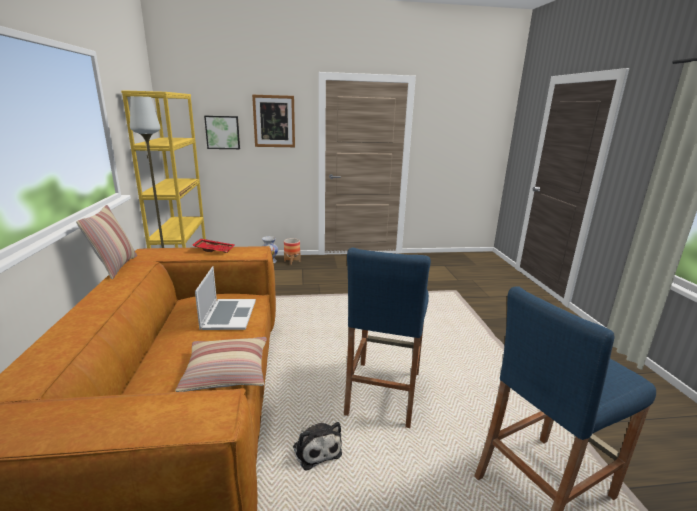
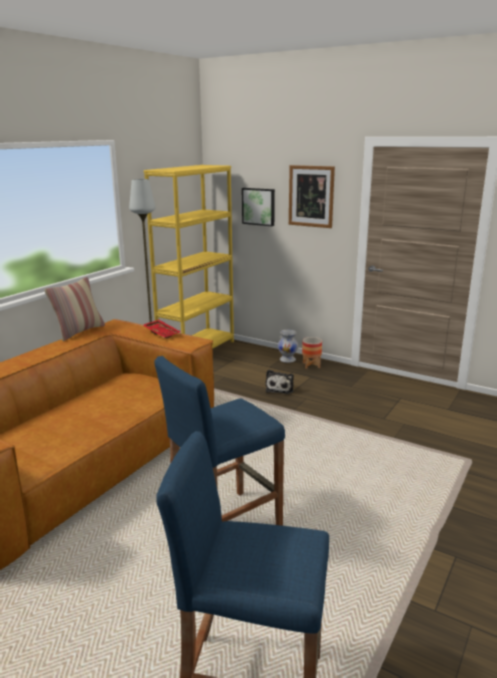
camera: 40 degrees right, 0 degrees up
(226, 372) = (70, 440): pillow -> none
(228, 314) = (132, 396): laptop -> none
(316, 448) = (115, 540): plush toy -> plush toy (280, 388)

